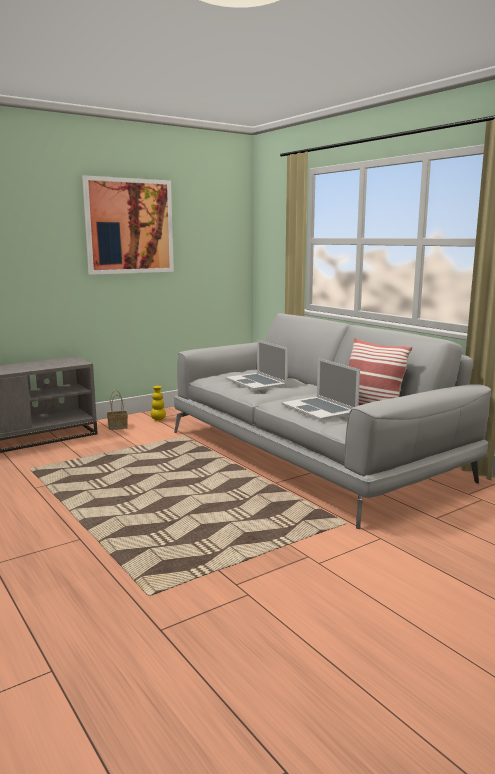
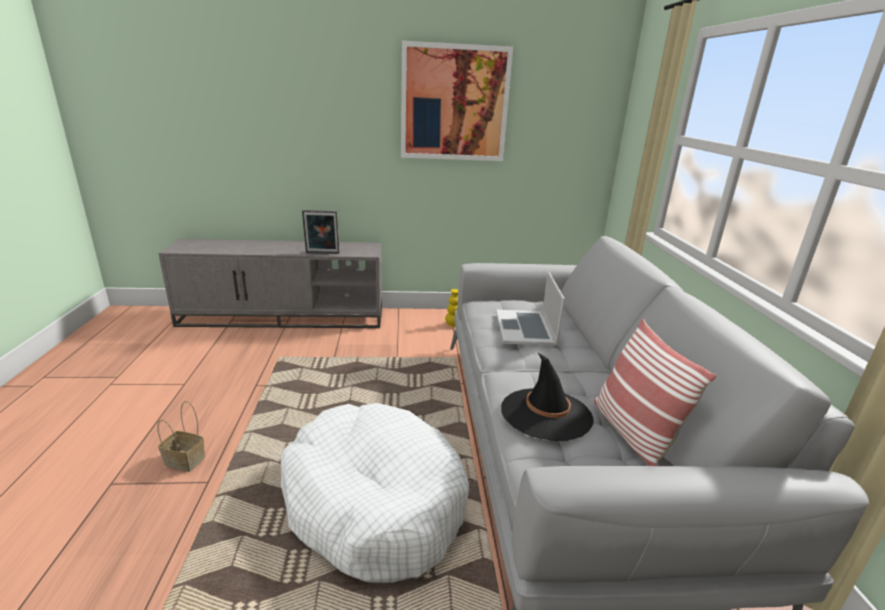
camera: 30 degrees right, 10 degrees up
(36, 368) = (322, 253): none -> picture frame
(118, 427) = (407, 324): basket -> basket (186, 460)
(219, 511) = (373, 502): none -> white dog bed
(319, 409) = (546, 414): laptop -> black hat

